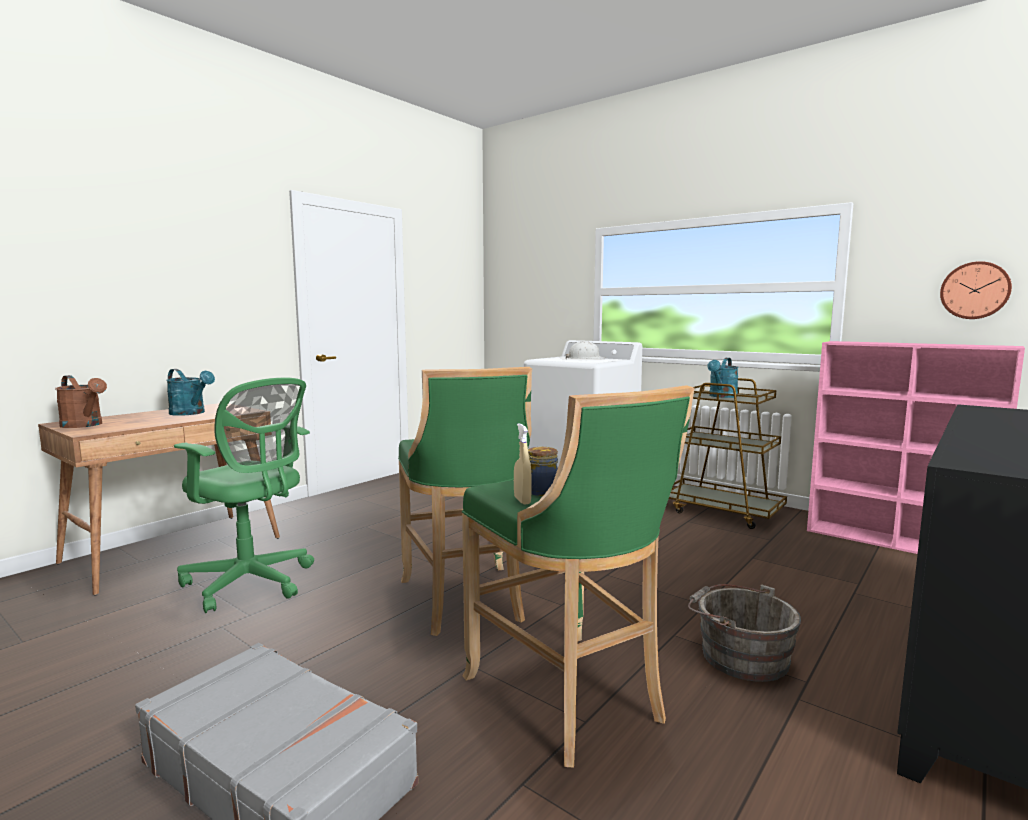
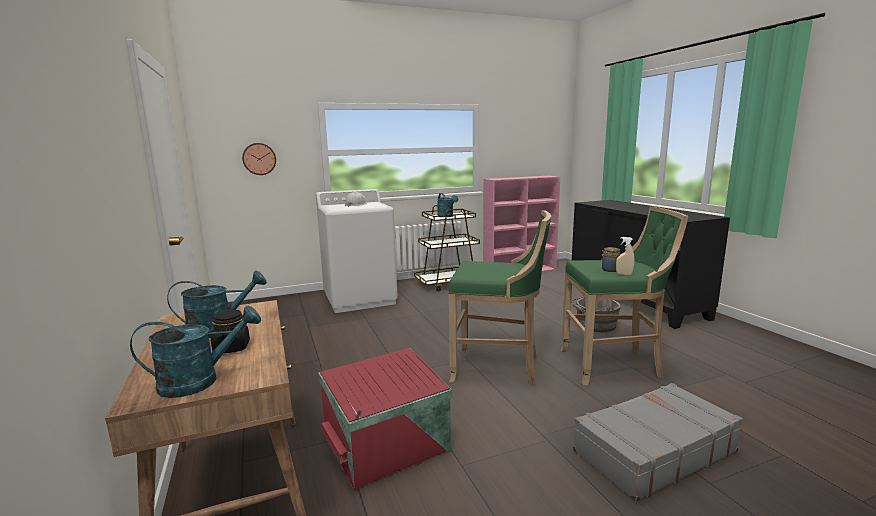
camera: 60 degrees left, 5 degrees up
(85, 425) = (200, 381): brown watering can -> turquoise watering can
(147, 420) = (232, 348): none -> black jar
(252, 583) = (388, 445): green office chair -> red storage box
(975, 290) = (525, 151): wall clock -> wall clock (259, 159)

